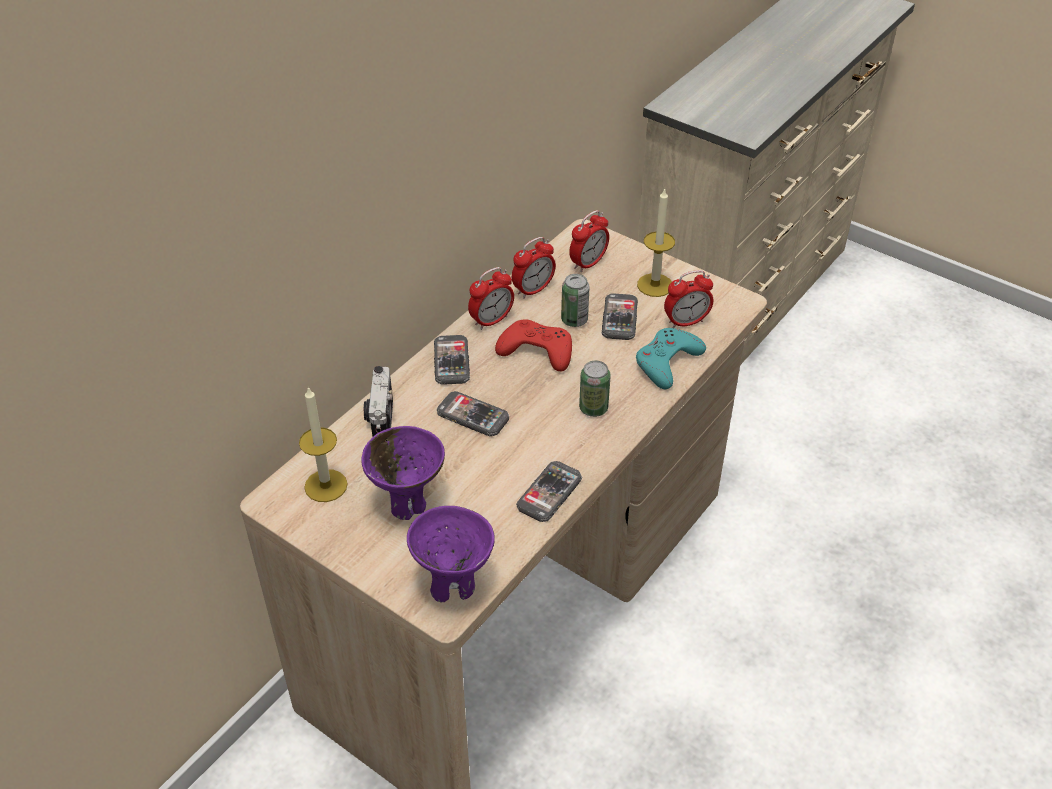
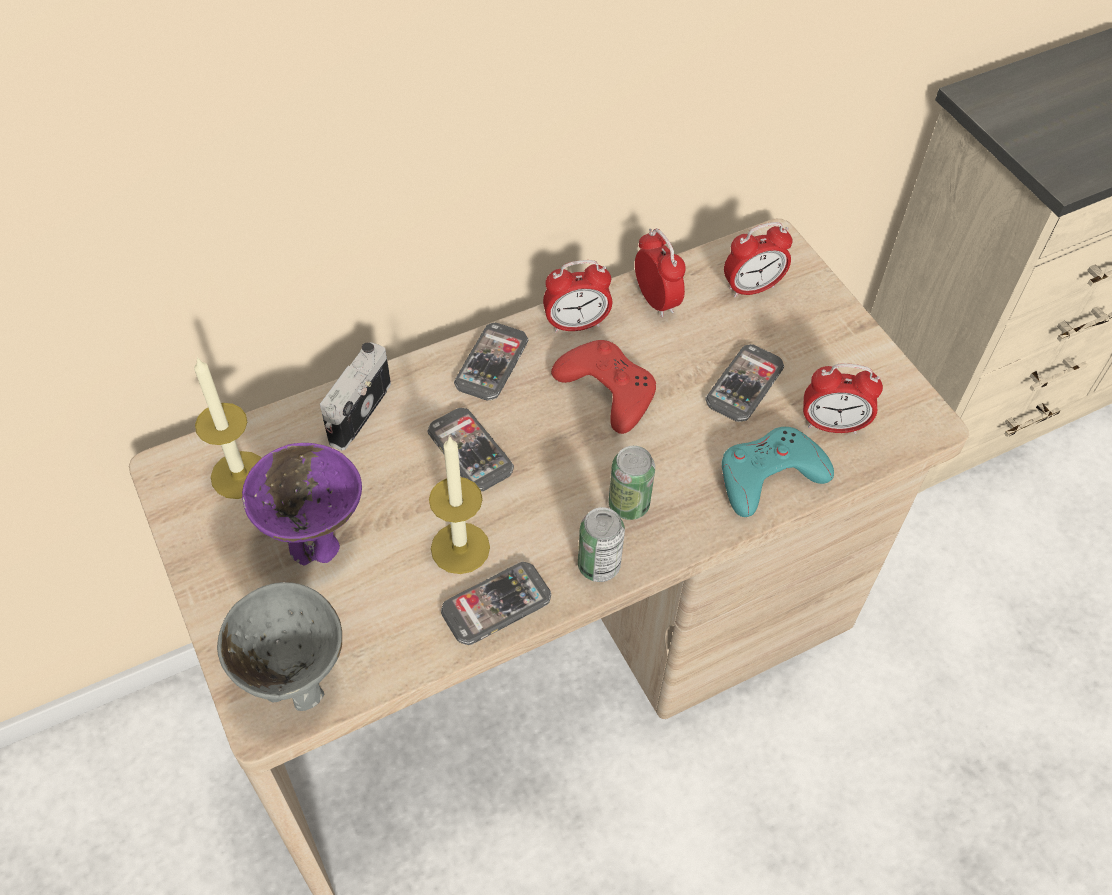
camera: 25 degrees right, 10 degrees up
(453, 587) = (296, 686): purple bowl -> grey bowl
(533, 290) = (656, 300): alarm clock -> alarm clock turned 105 degrees counterclockwise
(574, 320) = (683, 364): can -> can (598, 565)
(655, 285) = (822, 353): candle -> candle (460, 548)

